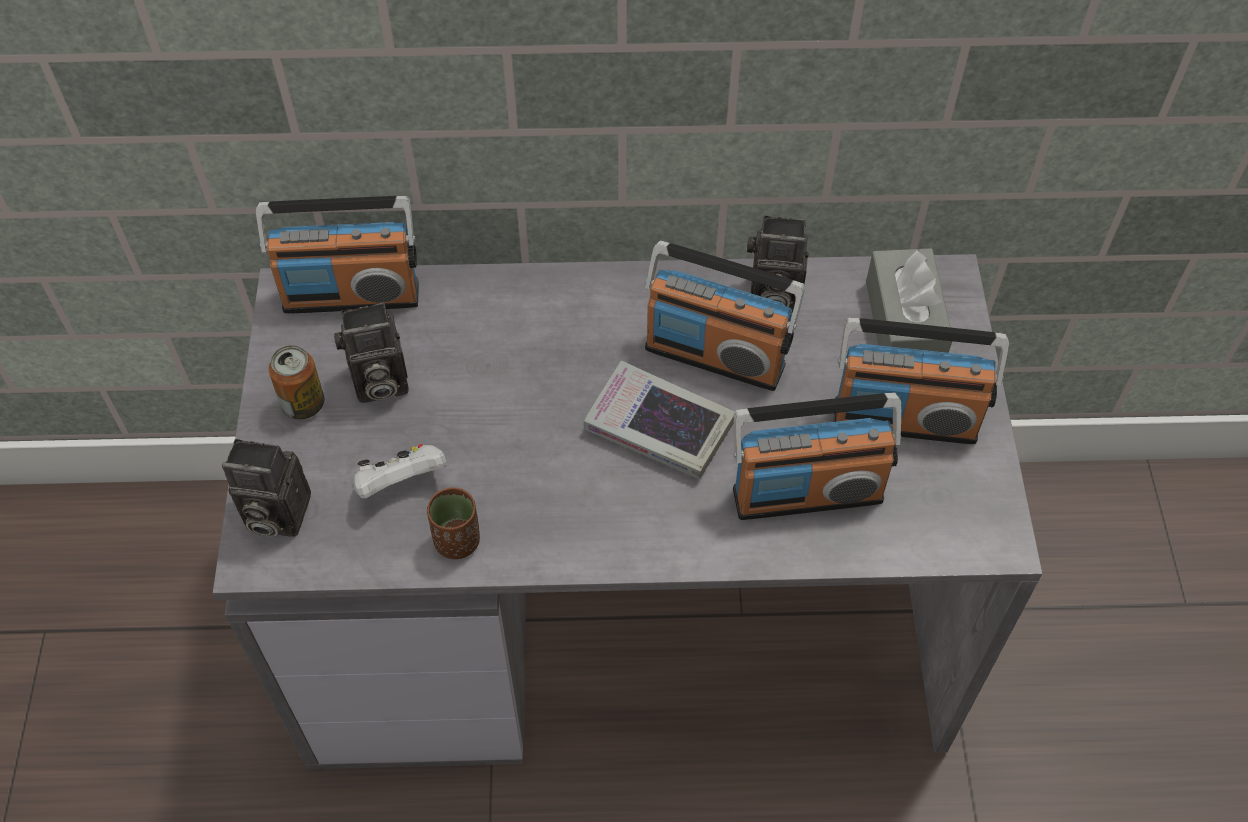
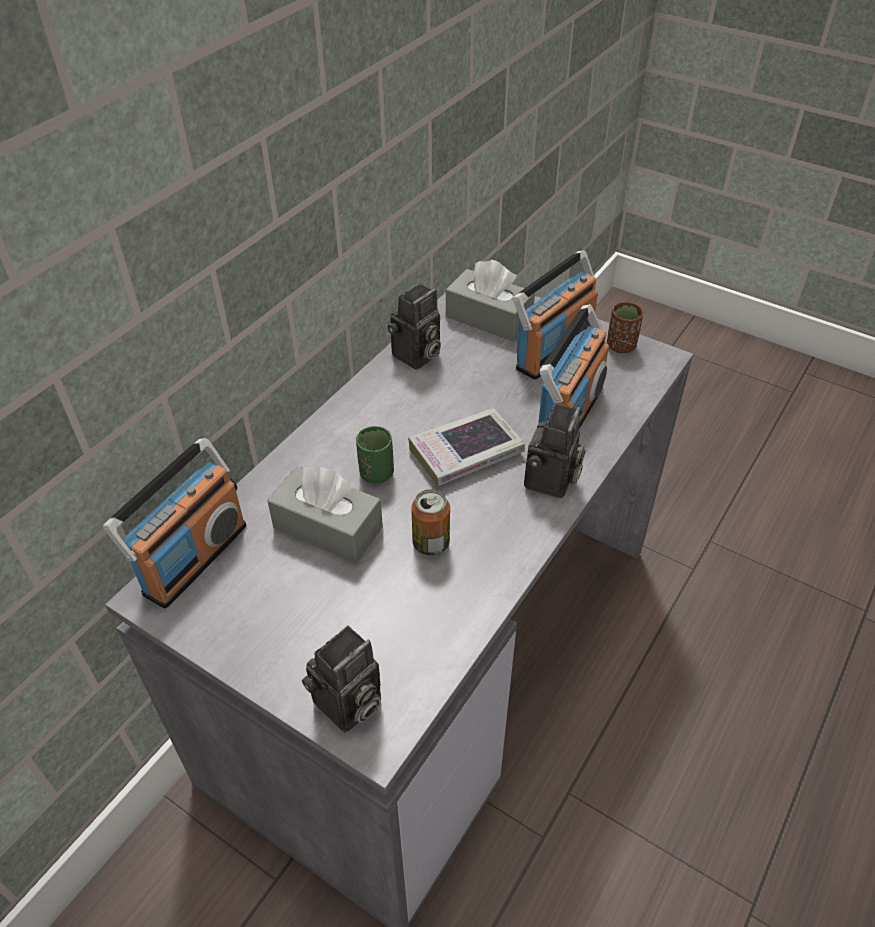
camera: 55 degrees left, 10 degrees down
(303, 404) = (263, 637): can -> can (431, 543)
(377, 383) = (290, 581): camera -> camera (551, 482)
(401, 483) = (390, 610): white game controller -> none
(457, 541) = (467, 600): brown cup -> brown cup (621, 346)
(463, 371) = (328, 527): none -> grey tissue box
(564, 367) = (376, 473): none -> green cup
(715, 355) = (436, 401): radio -> none

